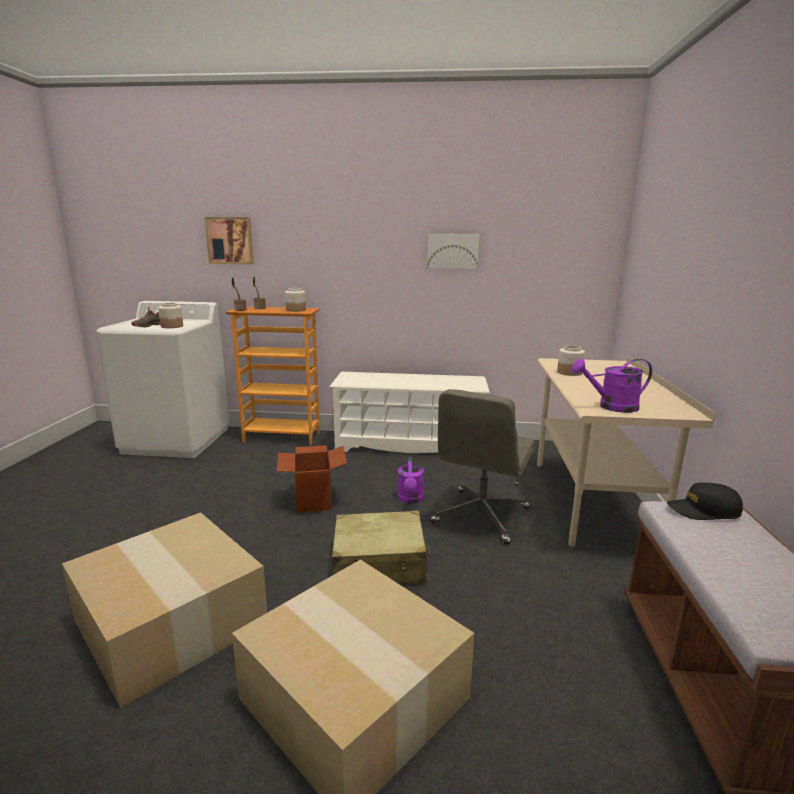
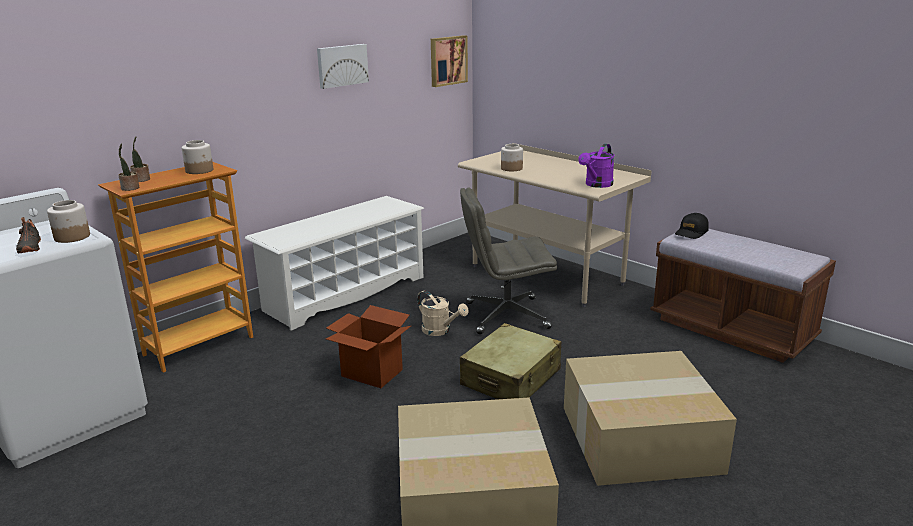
camera: 50 degrees left, 5 degrees up
(230, 240) = (62, 88): picture -> picture (447, 60)
(410, 499) = (440, 331): purple watering can -> beige watering can
(481, 516) = (505, 316): grey office chair -> grey office chair turned 105 degrees clockwise

